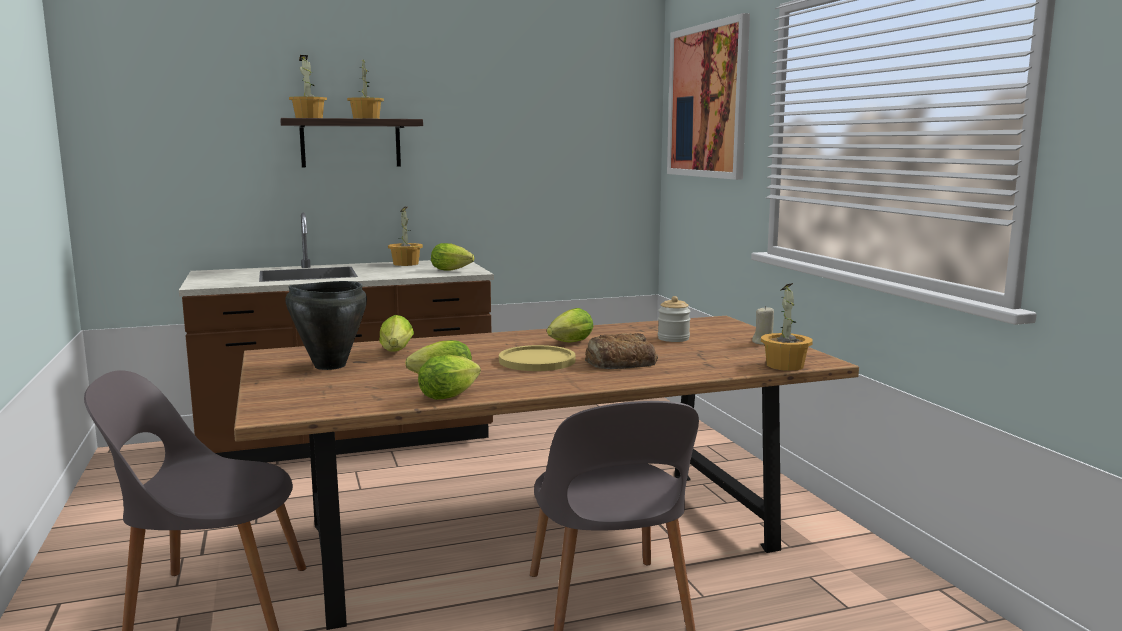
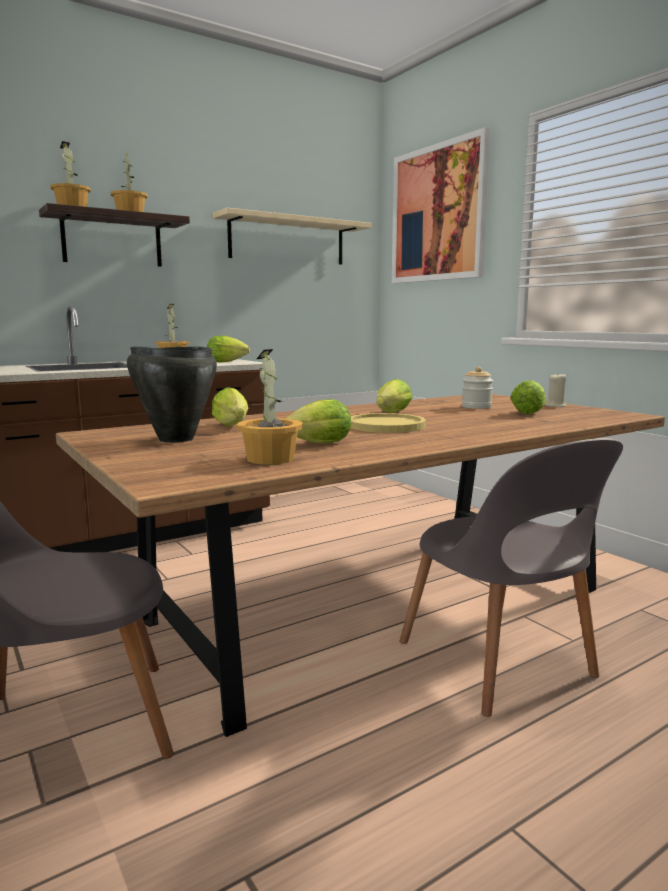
camera: 15 degrees left, 0 degrees up
(451, 395) = (352, 454): lettuce -> lettuce (529, 412)
(543, 130) = (287, 240): none -> beige shelf
(619, 362) = (463, 423): bread -> none
(785, 366) = (609, 418): potted plant -> potted plant (271, 459)

